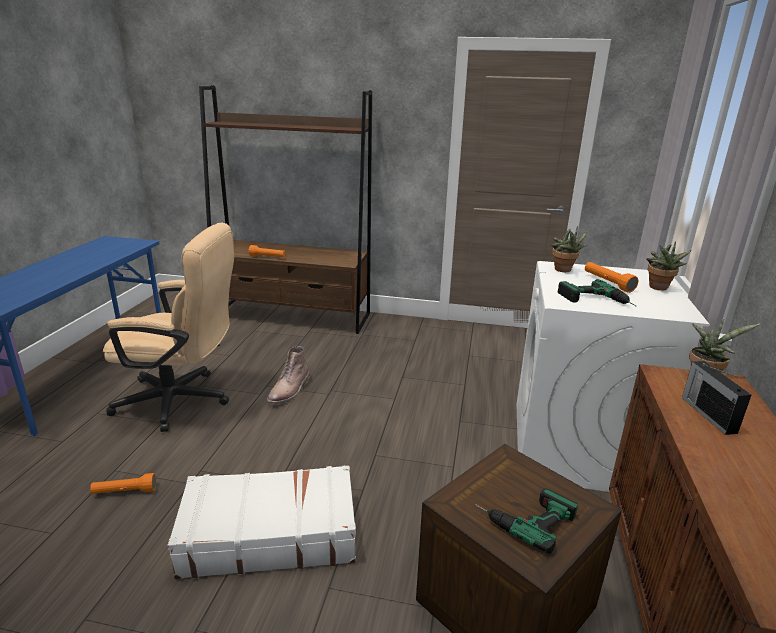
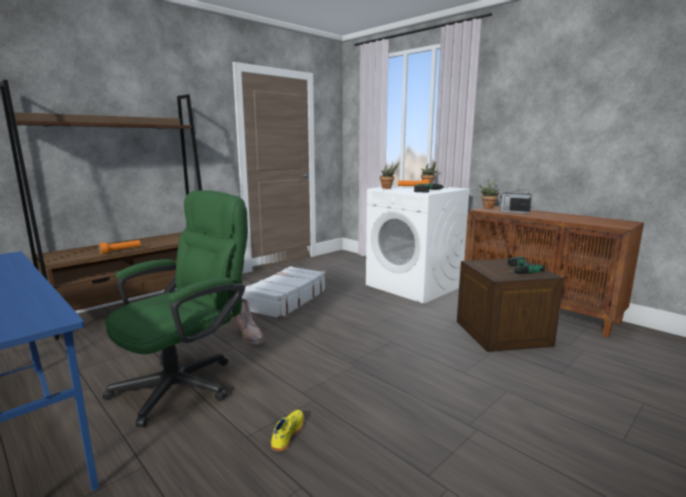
camera: 55 degrees left, 10 degrees down
(124, 491) = (286, 434): orange flashlight -> yellow shoe
(183, 401) = (186, 382): beige office chair -> green office chair
(269, 533) = (402, 380): white suitcase -> white suitcase (285, 300)

